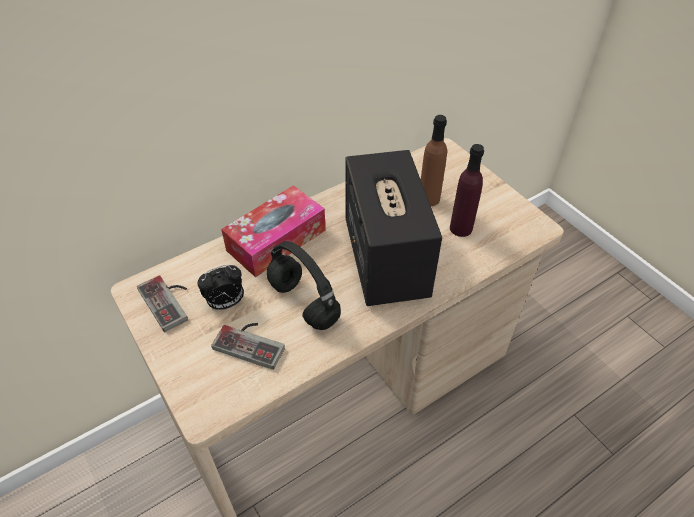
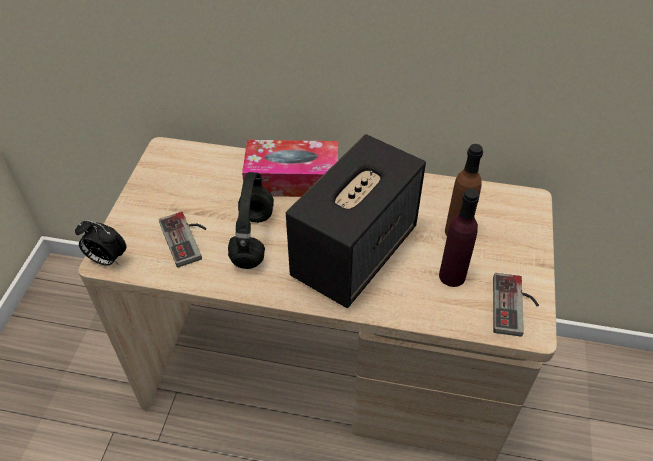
camera: 45 degrees right, 0 degrees up
(170, 301) = (174, 171): game controller -> game controller (515, 306)
(226, 303) = (204, 199): alarm clock -> alarm clock (107, 259)

